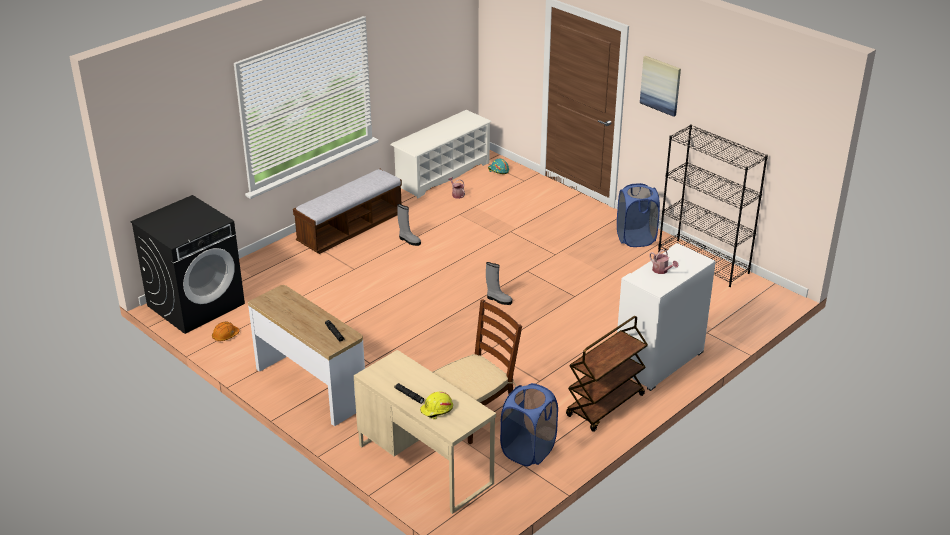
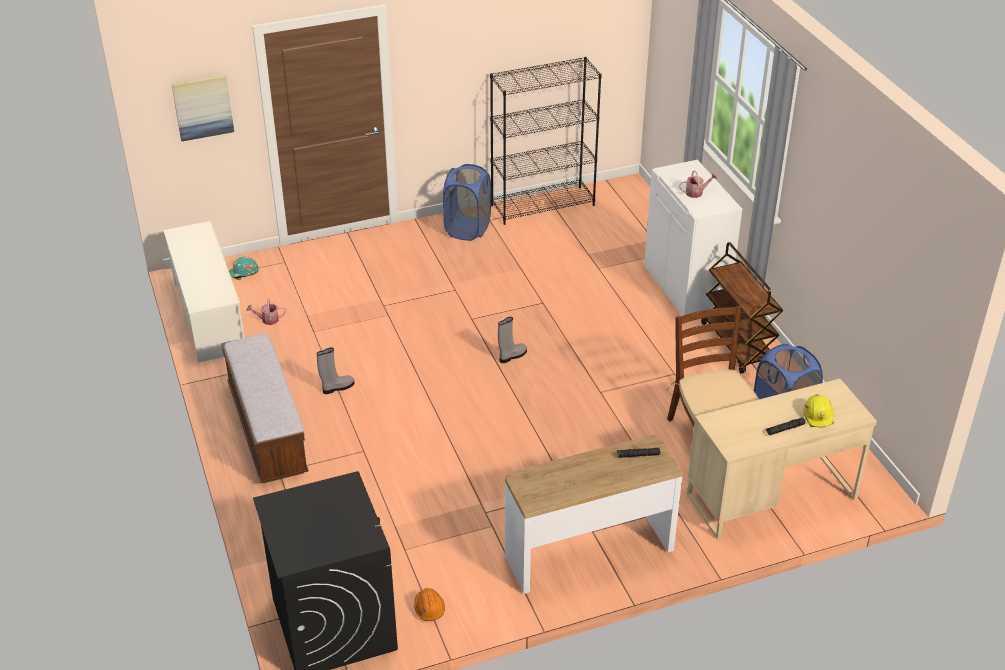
camera: 65 degrees left, 5 degrees up
(660, 85) = (442, 51): picture -> picture (203, 107)

